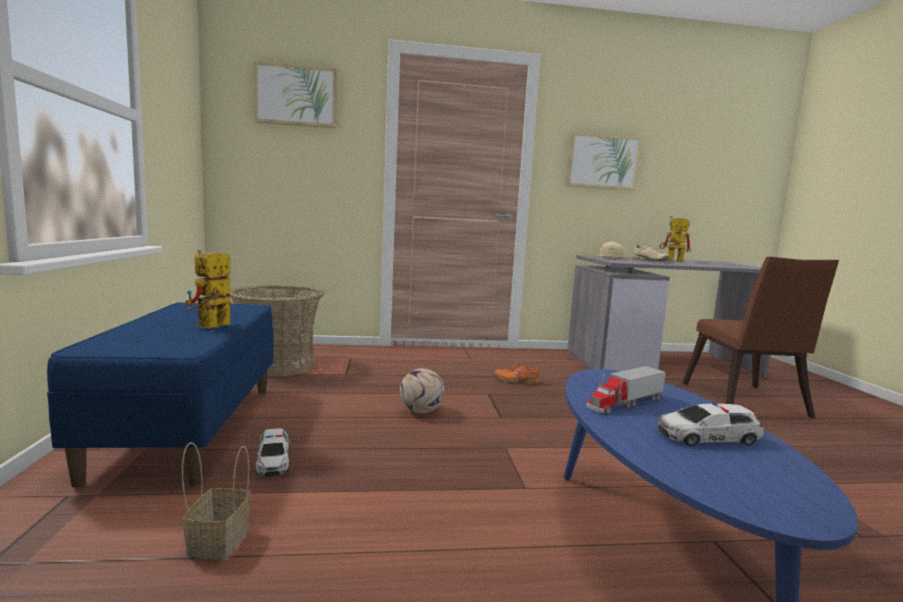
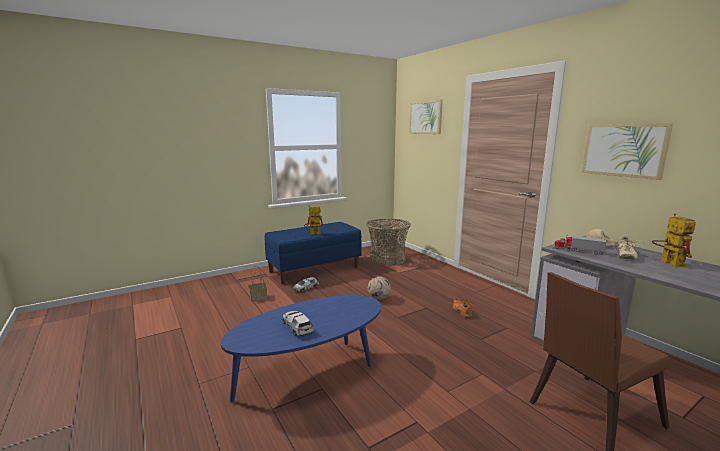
camera: 65 degrees right, 5 degrees up
(624, 403) = (325, 309): toy truck -> toy truck (577, 250)

